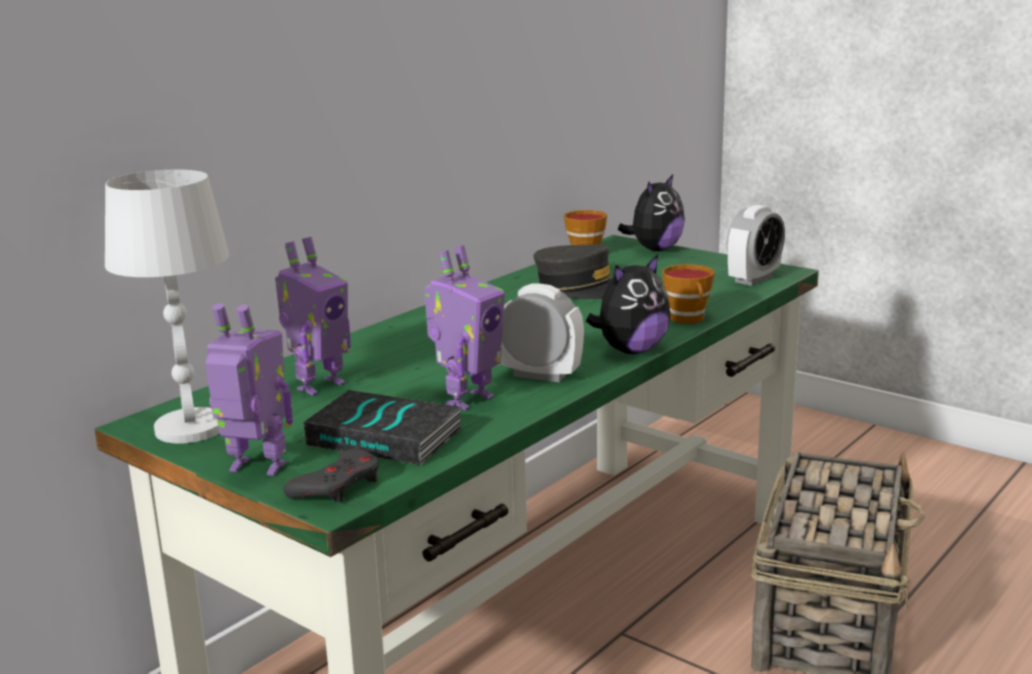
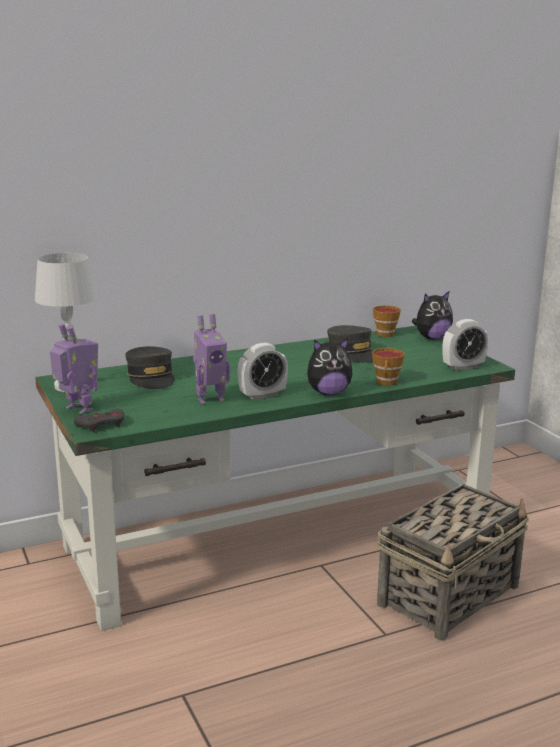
camera: 25 degrees right, 0 degrees up
(319, 385) = (151, 378): toy robot -> grey cap
(387, 437) = (150, 408): book -> none
(540, 375) = (262, 395): alarm clock -> alarm clock turned 105 degrees clockwise

